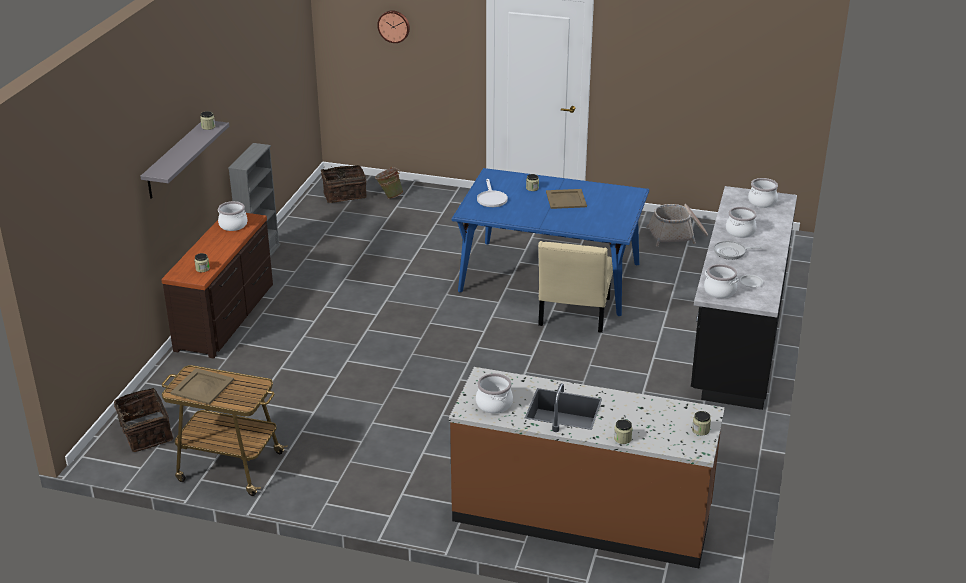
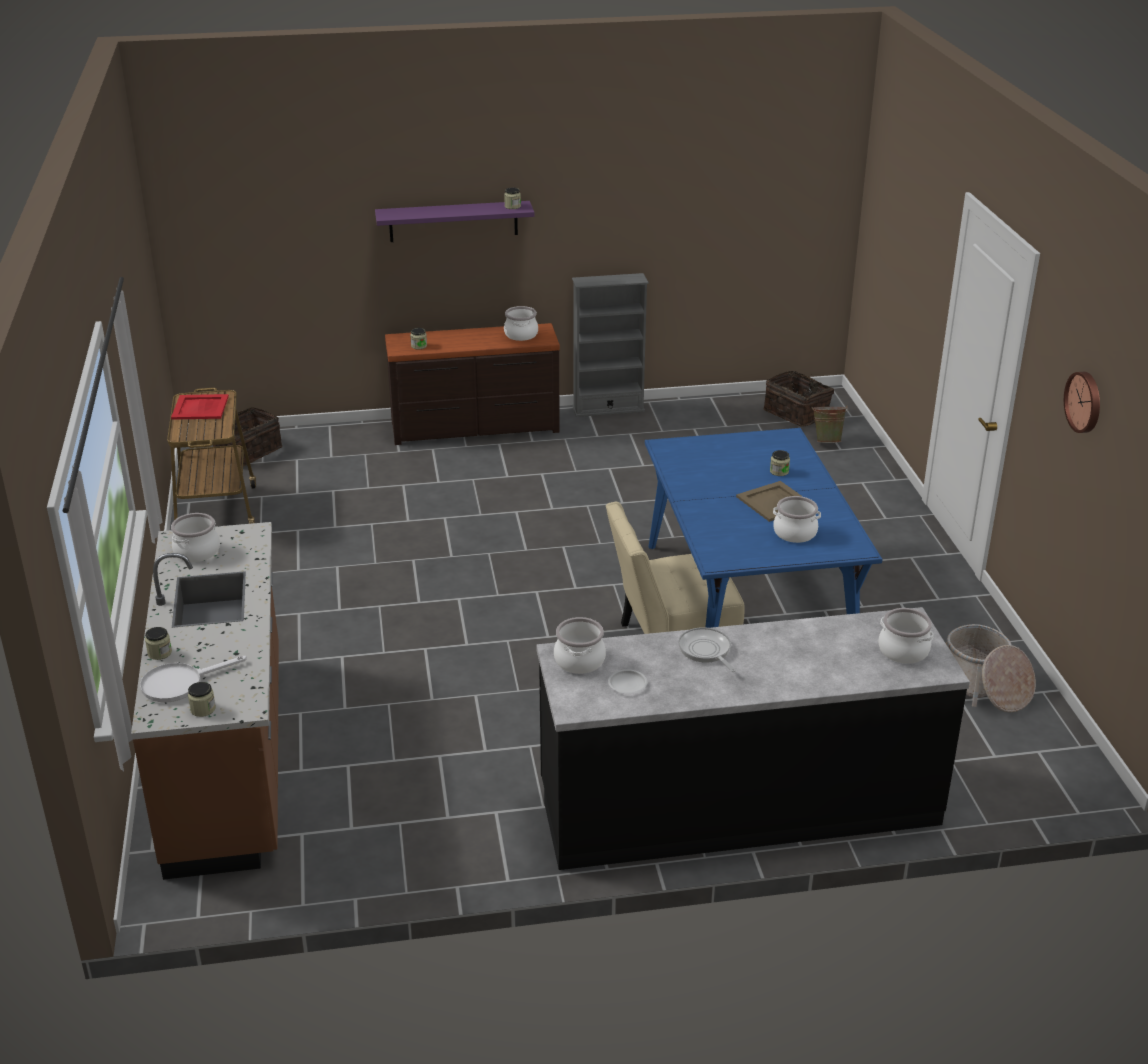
camera: 65 degrees right, 0 degrees up
(175, 160) = (453, 221): grey shelf -> purple shelf
(202, 386) = (200, 407): beige tray -> red tray
(394, 26) = (903, 218): wall clock -> wall clock (1085, 402)
(491, 199) = (719, 451): white frying pan -> white frying pan (180, 683)
(740, 232) = (780, 647): cooking pot -> cooking pot (795, 533)

